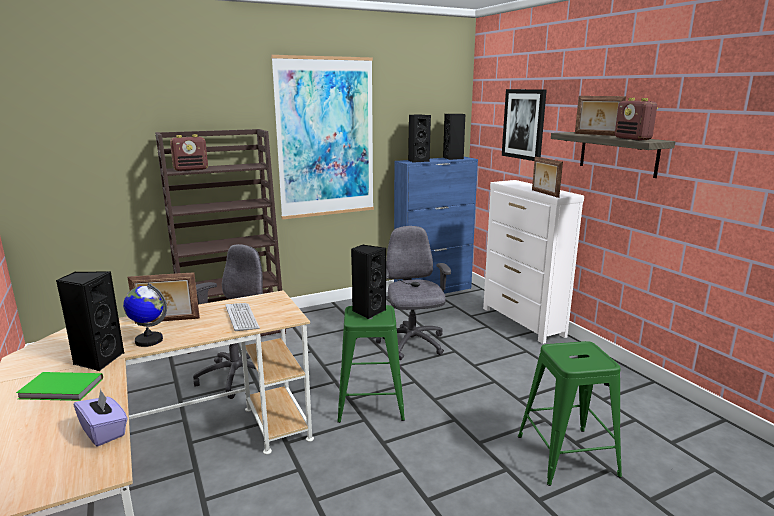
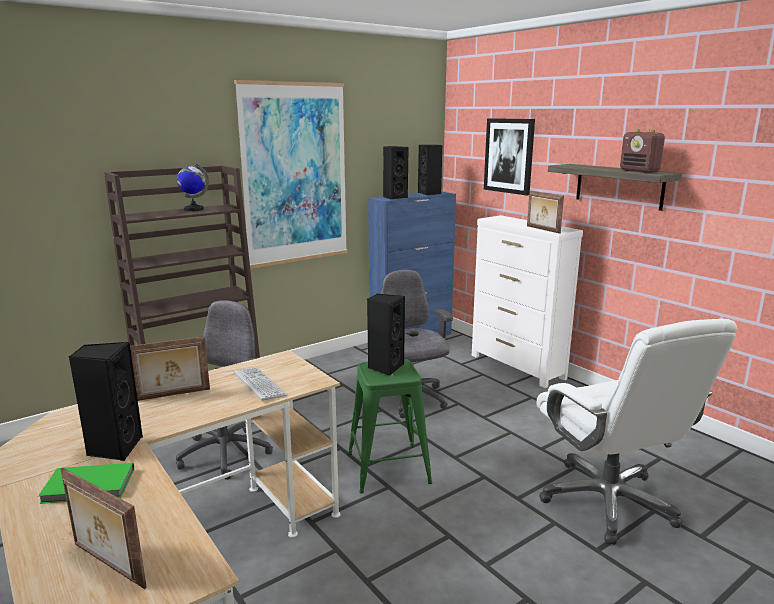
camera: 10 degrees left, 0 degrees up
(104, 431) = (173, 529): purple tissue box -> none
(149, 340) = (164, 419): globe -> globe (193, 209)
(191, 169) = (151, 215): radio -> none
(567, 455) = (608, 501): green stool -> white office chair
(596, 134) = (597, 167): picture frame -> picture frame (107, 566)

